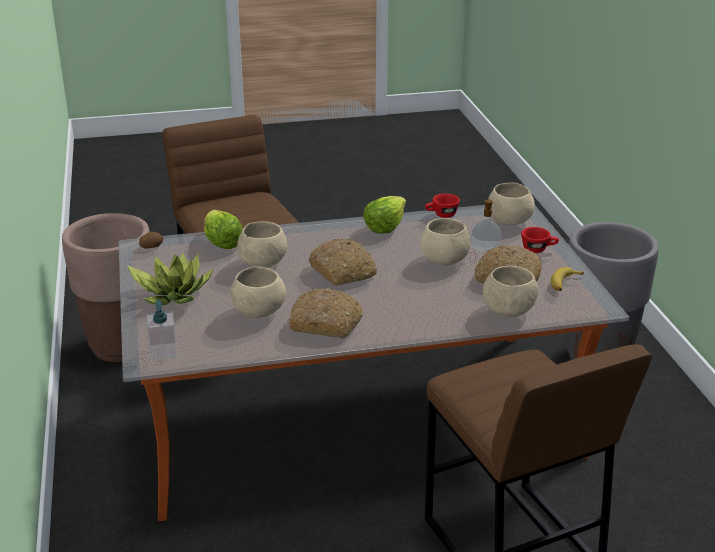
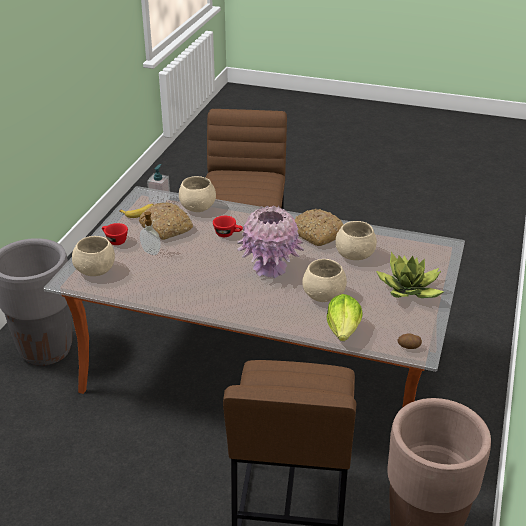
camera: 150 degrees left, 5 degrees up
(163, 351) = (433, 247): soap dispenser -> soap dispenser (159, 199)
(343, 271) = (270, 268): bread -> pink vase
(385, 226) = (194, 300): lettuce -> none
(441, 215) = (136, 296): red cup -> red cup (228, 234)
(445, 260) = (189, 253): beige bowl -> none

